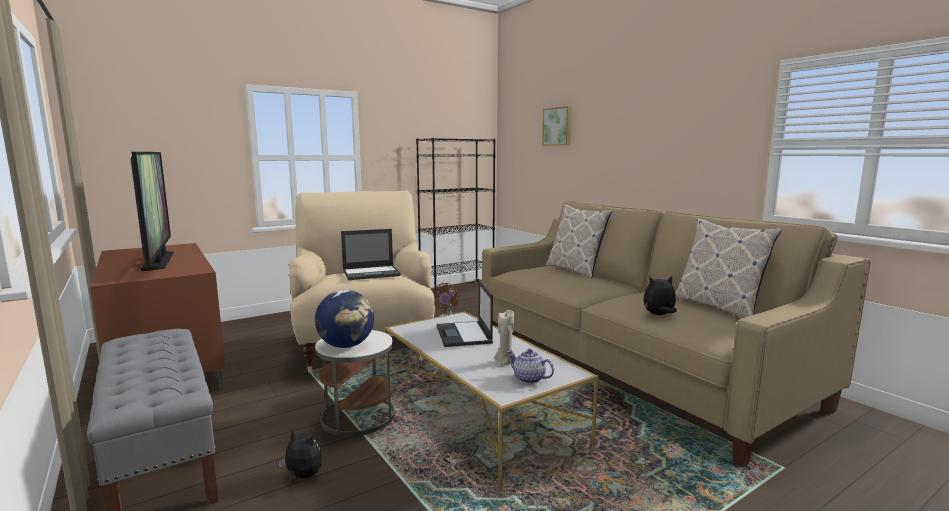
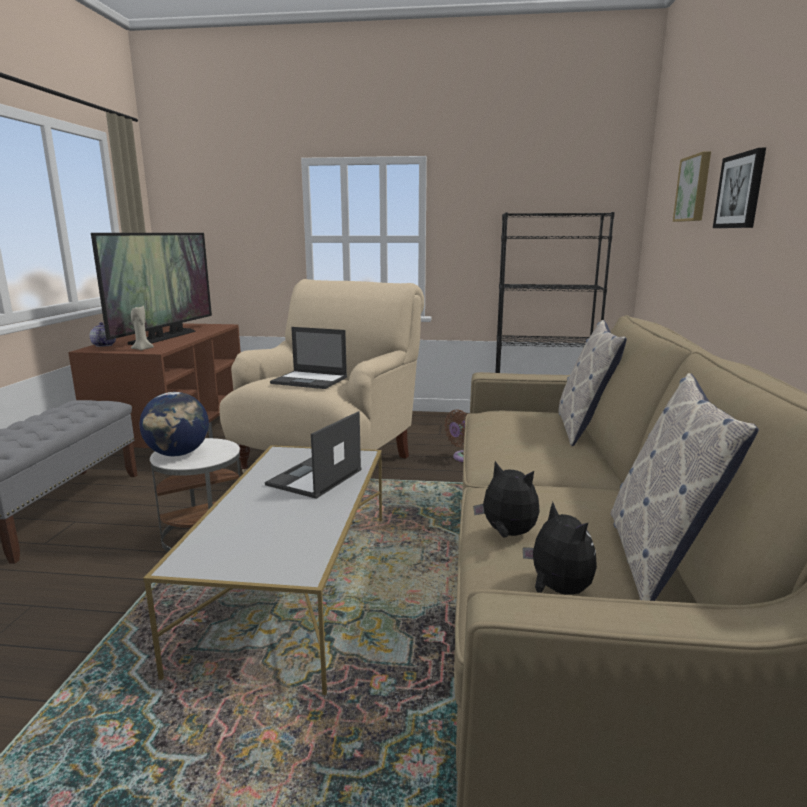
camera: 40 degrees right, 5 degrees up
(302, 477) = (80, 571): plush toy -> plush toy (557, 590)
(505, 362) = (273, 526): beige candle -> beige candle (142, 349)
(528, 379) = (244, 557): teapot -> teapot (103, 345)
(606, 130) = (740, 191): none -> picture

